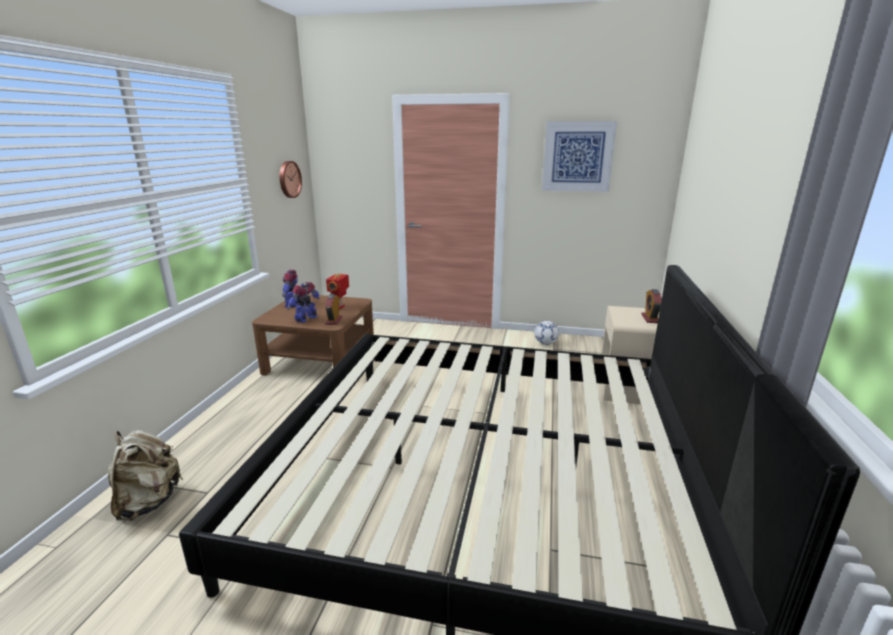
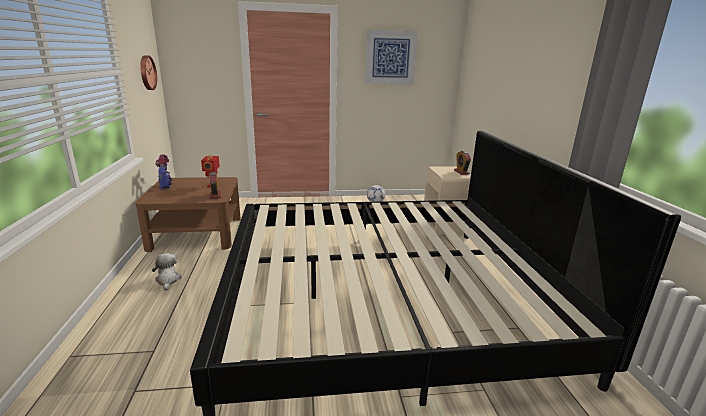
camera: 20 degrees left, 0 degrees up
(149, 502) = (97, 370): beige backpack -> none
(263, 412) = (168, 280): none -> plush toy
(307, 319) = (189, 196): toy robot -> none

